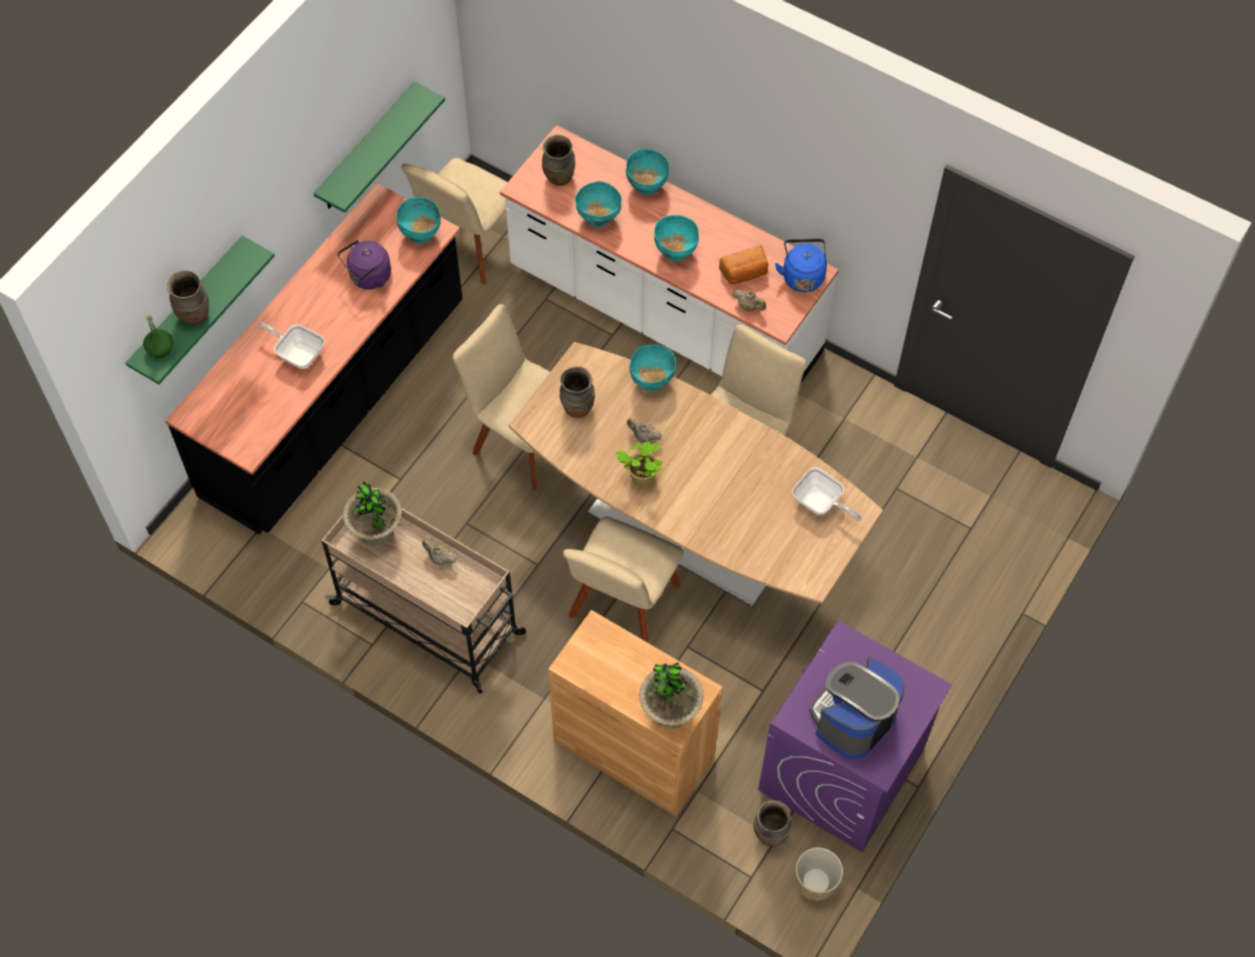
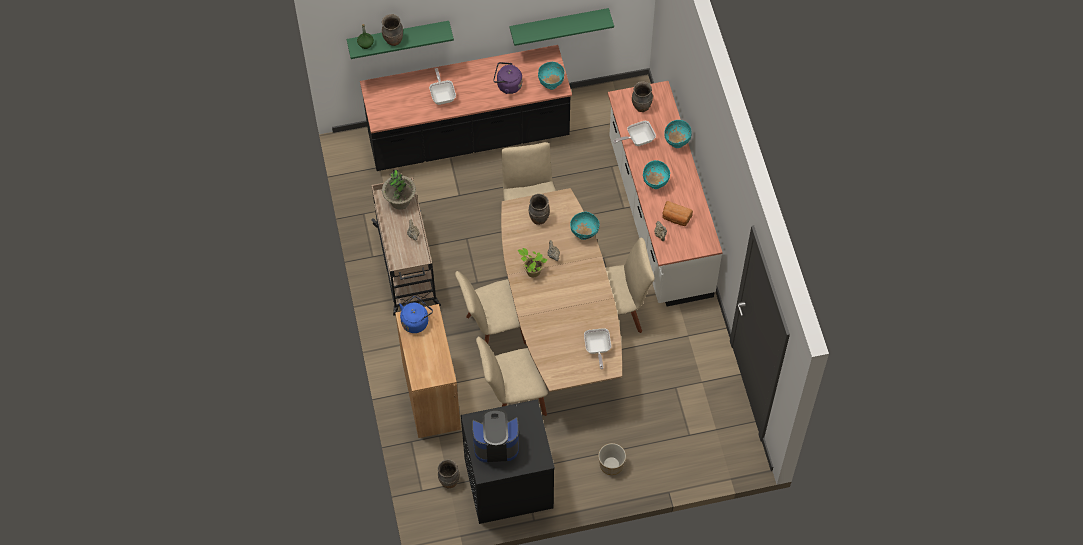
camera: 45 degrees right, 0 degrees up
(468, 246) = (603, 113): beige chair -> beige chair (512, 398)
(598, 219) = (637, 140): turquoise bowl -> frying pan
(670, 711) = (424, 372): potted plant -> none
(802, 275) = (701, 241): blue kettle -> blue kettle (416, 321)
(816, 882) = (446, 518): planter -> planter (611, 465)
(841, 772) = (508, 484): purple washing machine -> black washing machine

